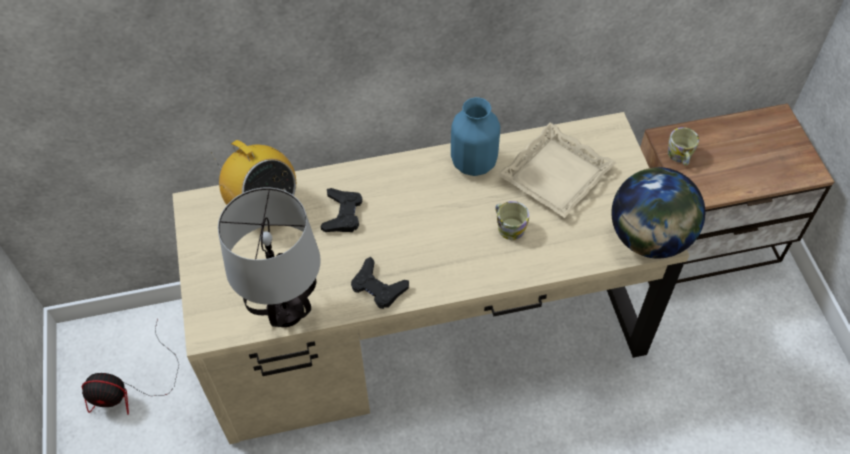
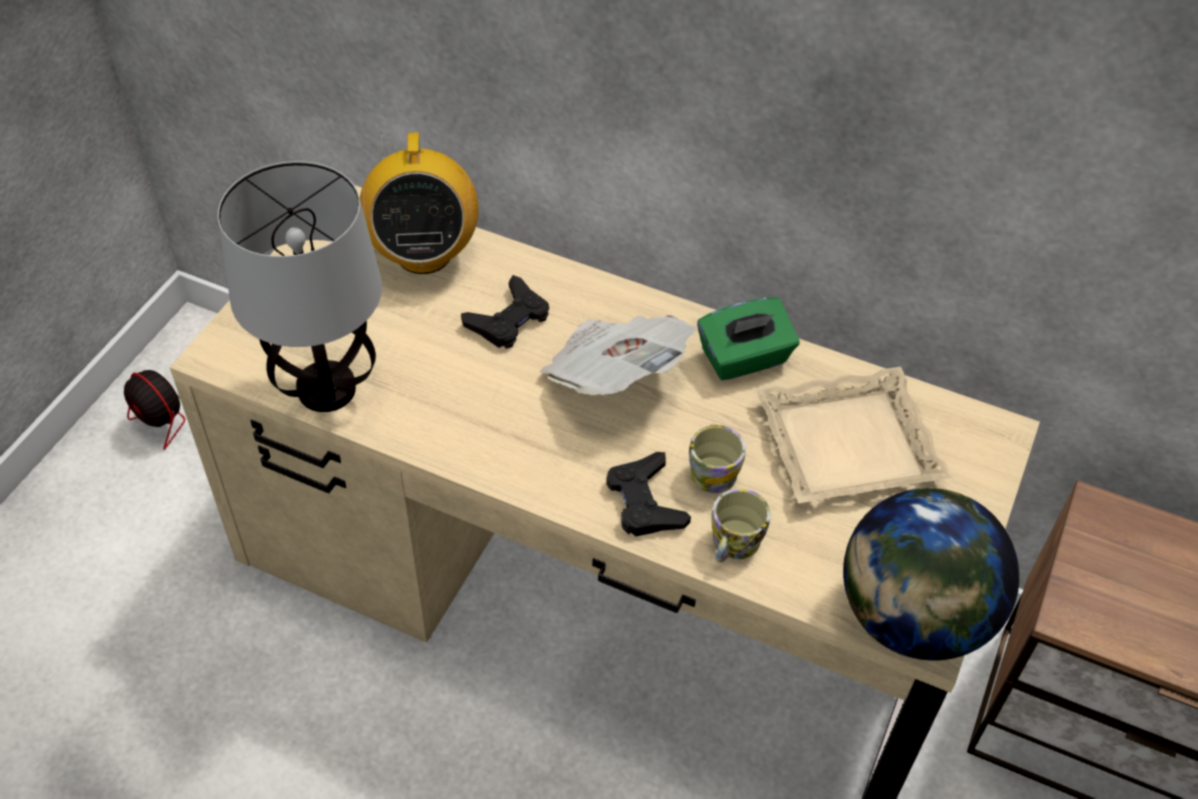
camera: 35 degrees right, 5 degrees down
(378, 287) = (464, 434): black game controller -> black game controller (645, 501)
(422, 210) = (614, 376): none -> newspaper
(473, 162) = (744, 358): blue vase -> green tissue box
(680, 156) = (1100, 550): mug -> mug (732, 545)

